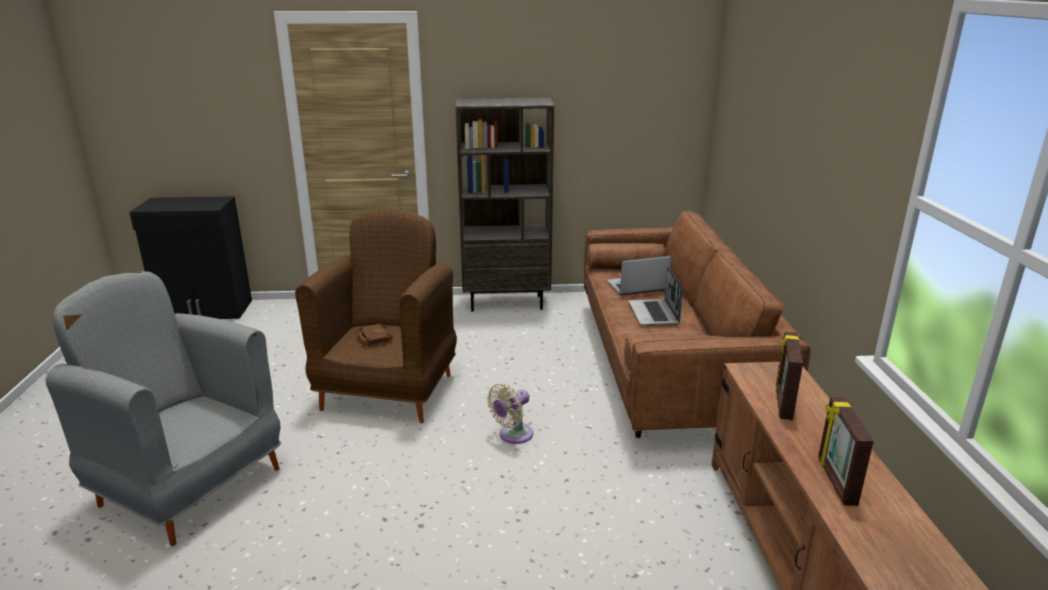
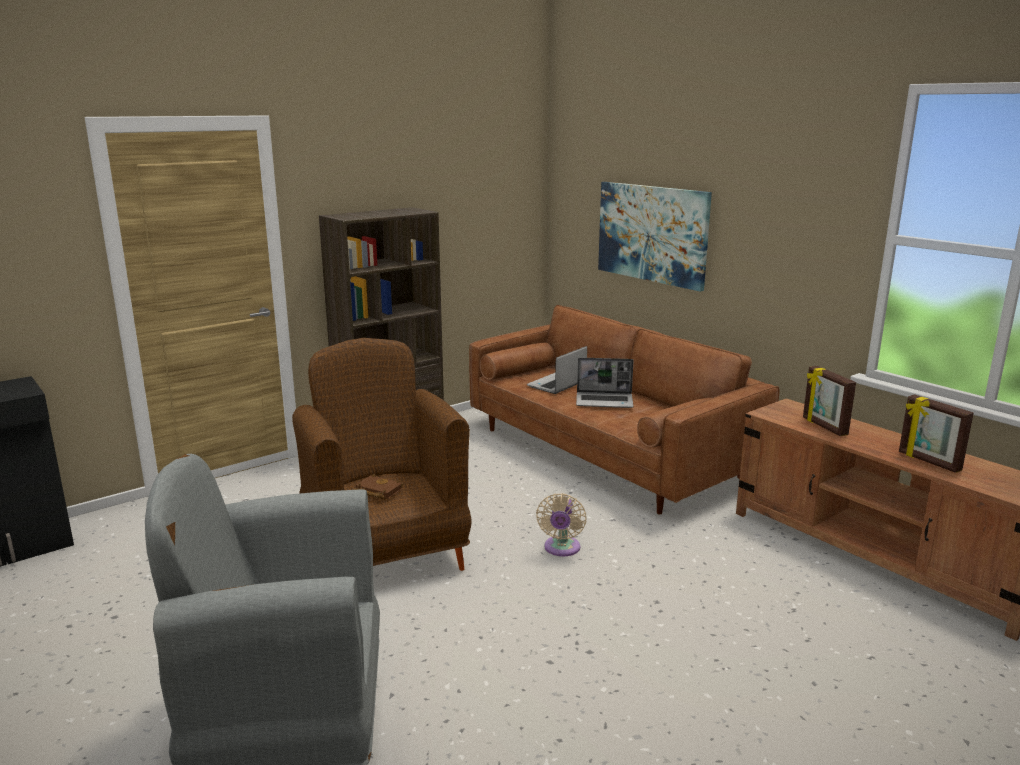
camera: 35 degrees left, 5 degrees down
(654, 314) = (605, 401): laptop -> laptop turned 45 degrees counterclockwise
(763, 150) = (652, 233): none -> picture

